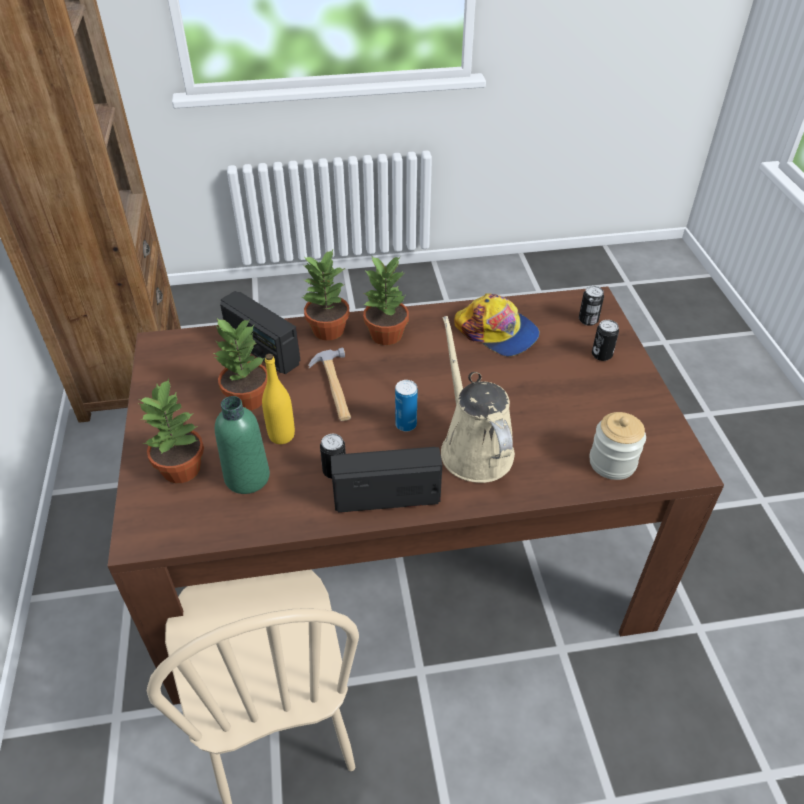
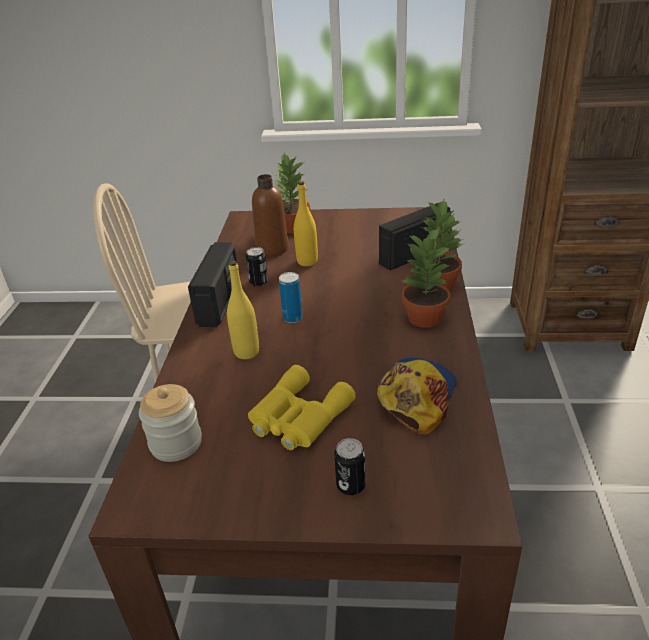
camera: 105 degrees right, 10 degrees down
(246, 399) = (354, 248): potted plant -> none
(247, 477) = (272, 249): green bottle -> brown bottle
(334, 387) = (354, 285): hammer -> none
(473, 447) = (246, 352): beige watering can -> yellow bottle
(497, 332) = (416, 396): cap -> cap turned 150 degrees clockwise
(548, 393) = (297, 417): none -> yellow binoculars
(588, 320) = (430, 492): can -> none

